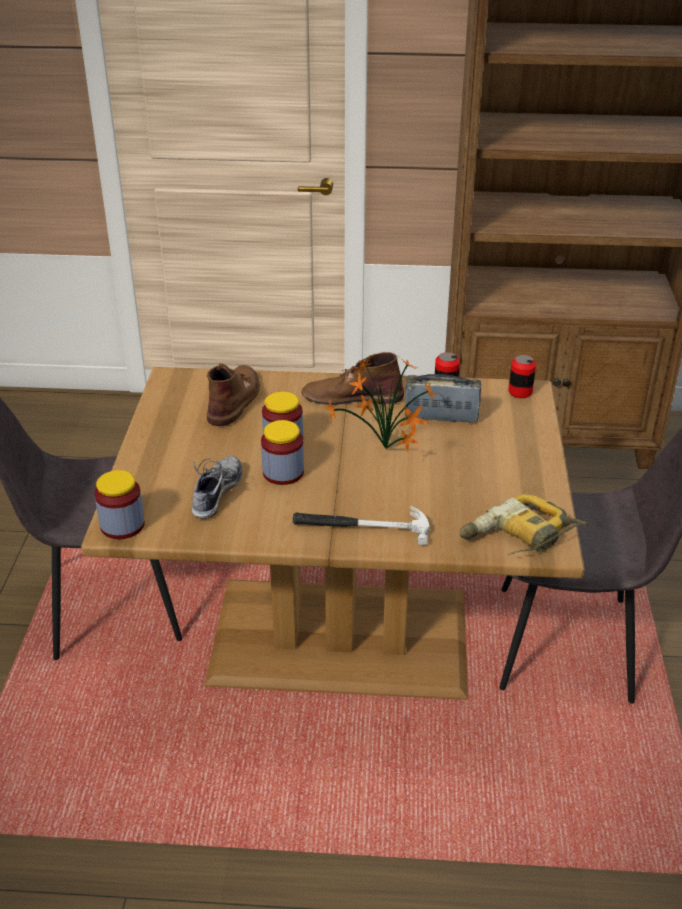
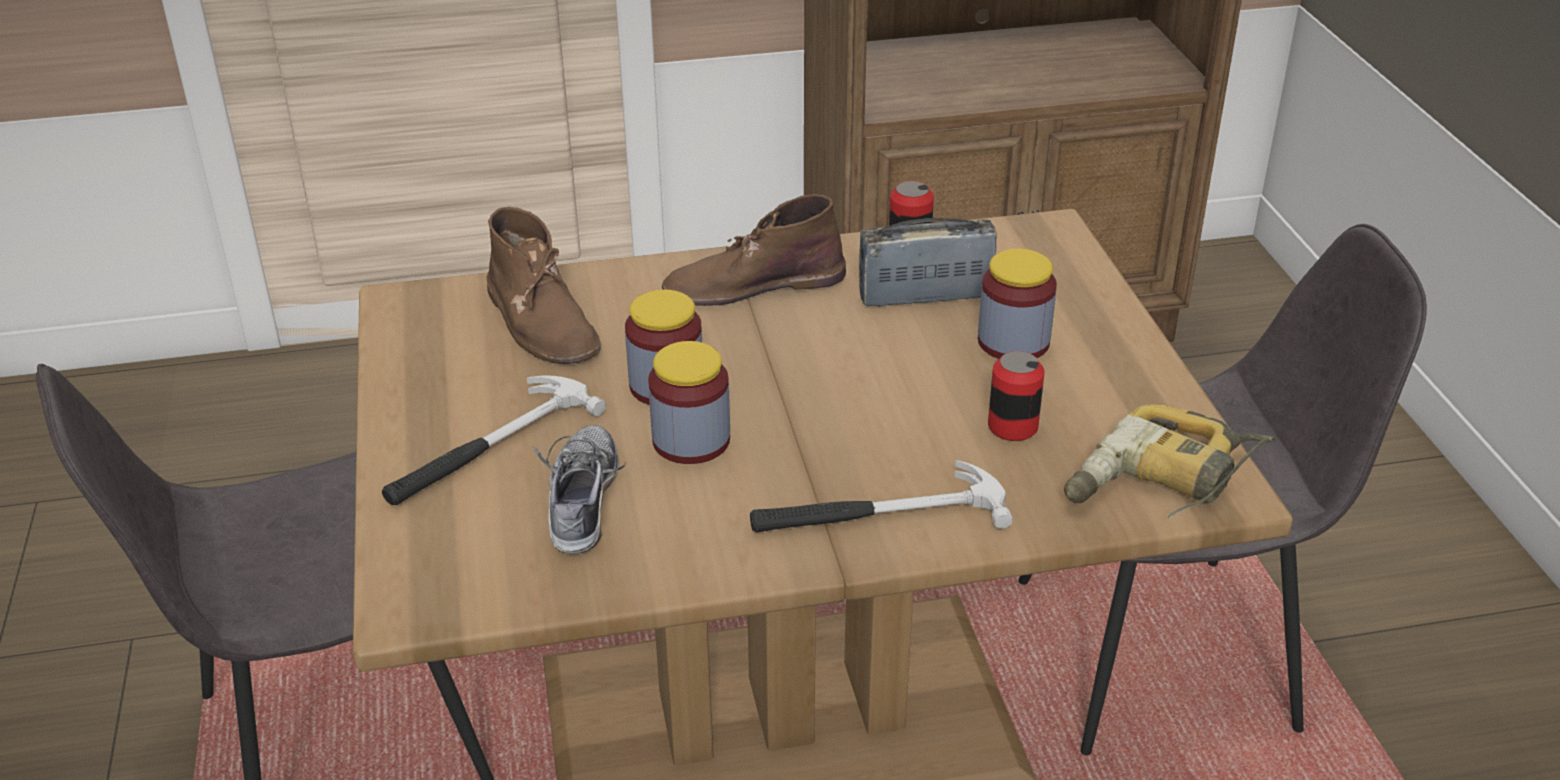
camera: 15 degrees left, 0 degrees up
(122, 525) = (423, 595): jar -> jar (1013, 342)
(182, 459) = (488, 447): none -> hammer
(234, 399) = (542, 322): brown boot -> brown boot turned 150 degrees clockwise
(386, 451) = (859, 371): potted plant -> none
(520, 392) = (1035, 234): can -> can (1012, 427)

